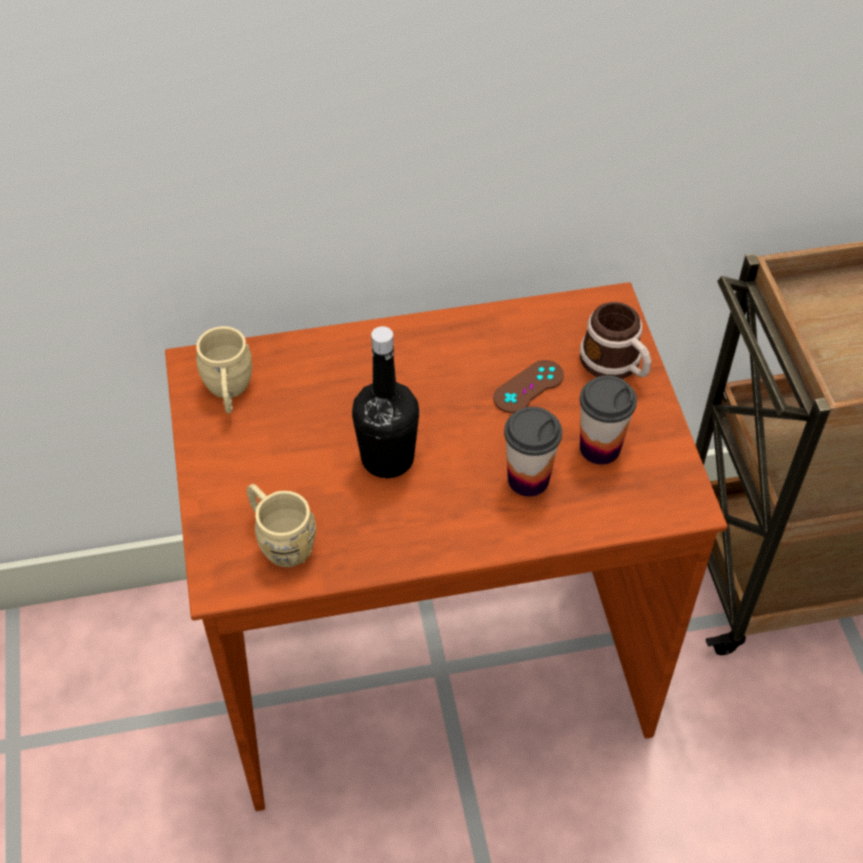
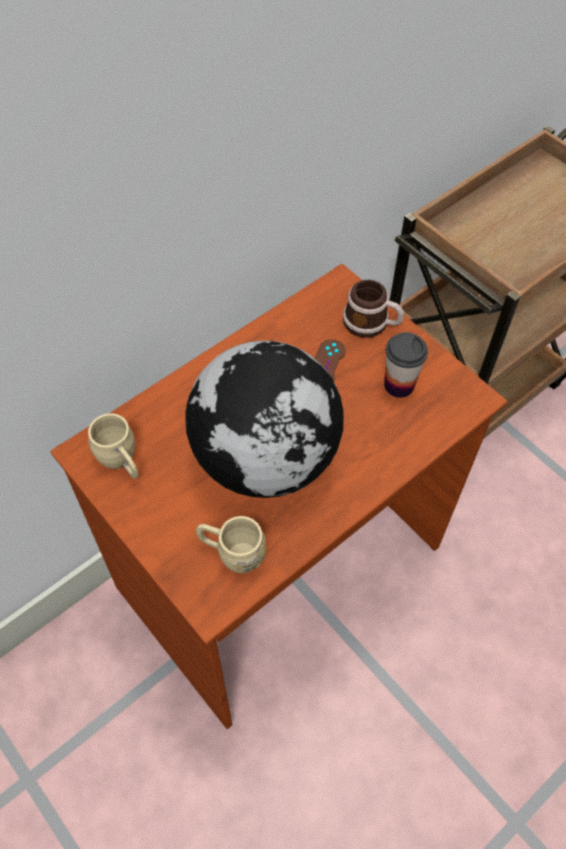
camera: 30 degrees left, 5 degrees up
(387, 458) = (267, 458): black bottle -> globe
(528, 479) = (368, 428): cup -> none

